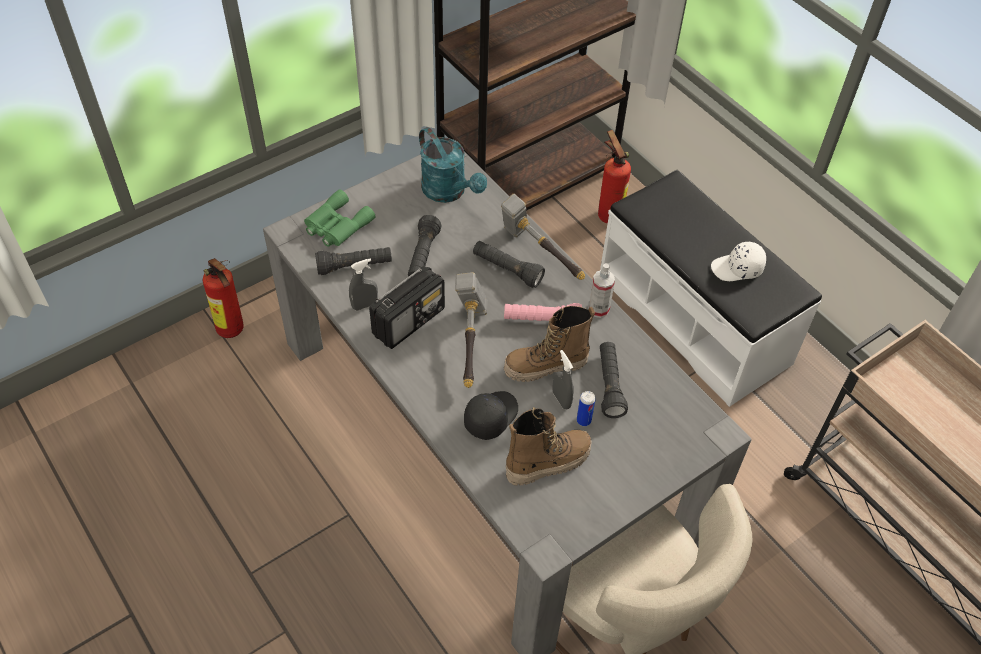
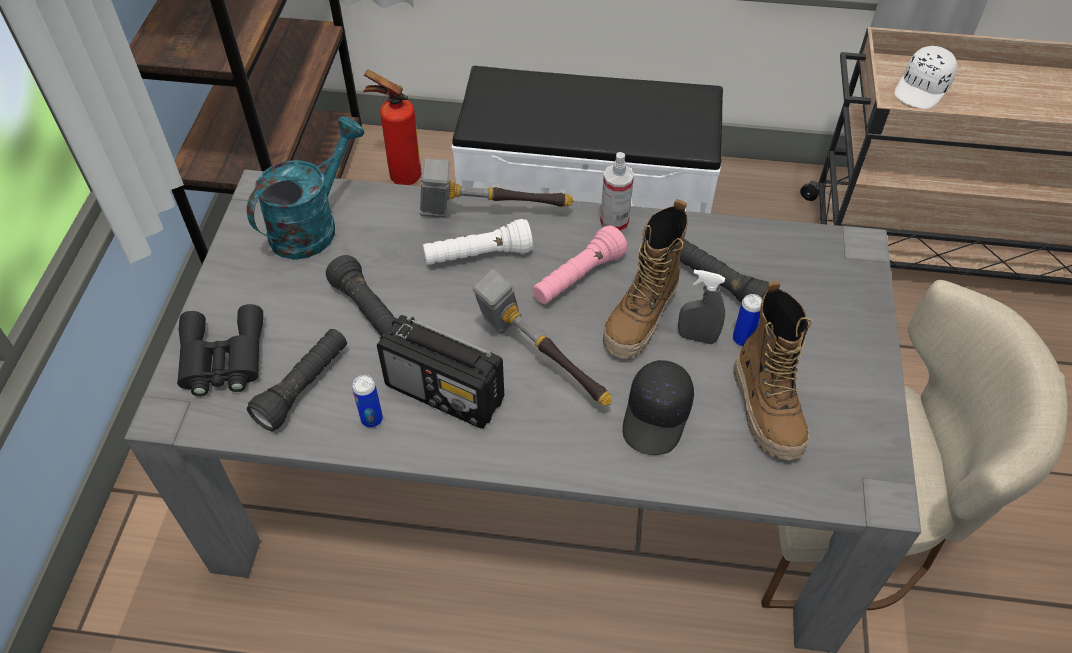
camera: 45 degrees left, 0 degrees up
(232, 332) = (122, 620): fire extinguisher -> none
(336, 225) = (222, 359): green binoculars -> black binoculars
(364, 305) = (372, 419): grey spray bottle -> can
(409, 321) = (445, 393): radio -> radio turned 120 degrees clockwise
(449, 192) = (312, 225): turquoise watering can -> turquoise watering can turned 60 degrees counterclockwise
(490, 416) = (657, 416): black cap -> black cap turned 150 degrees counterclockwise
(507, 270) = (478, 256): black flashlight -> white flashlight
(547, 462) = (767, 409): boot -> boot turned 150 degrees clockwise
(737, 269) = (633, 113): white cap -> white cap (922, 89)

